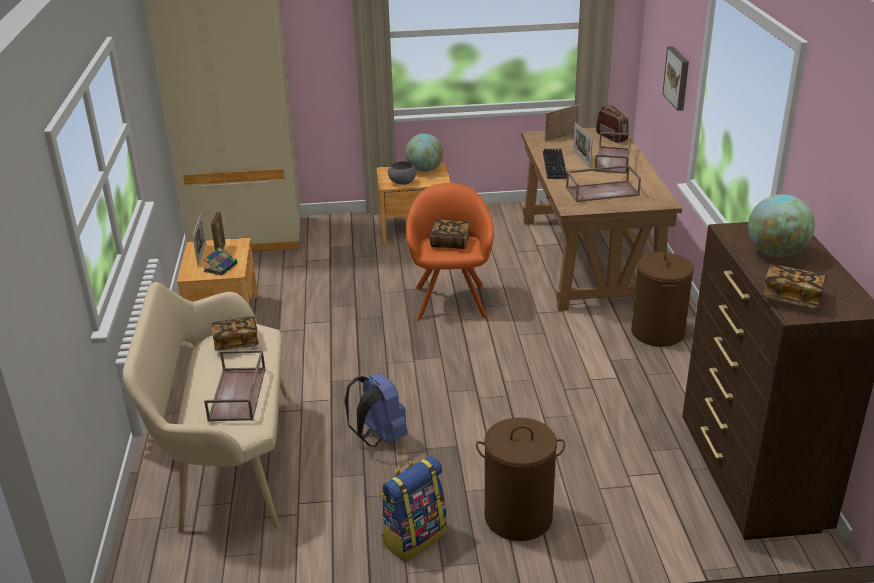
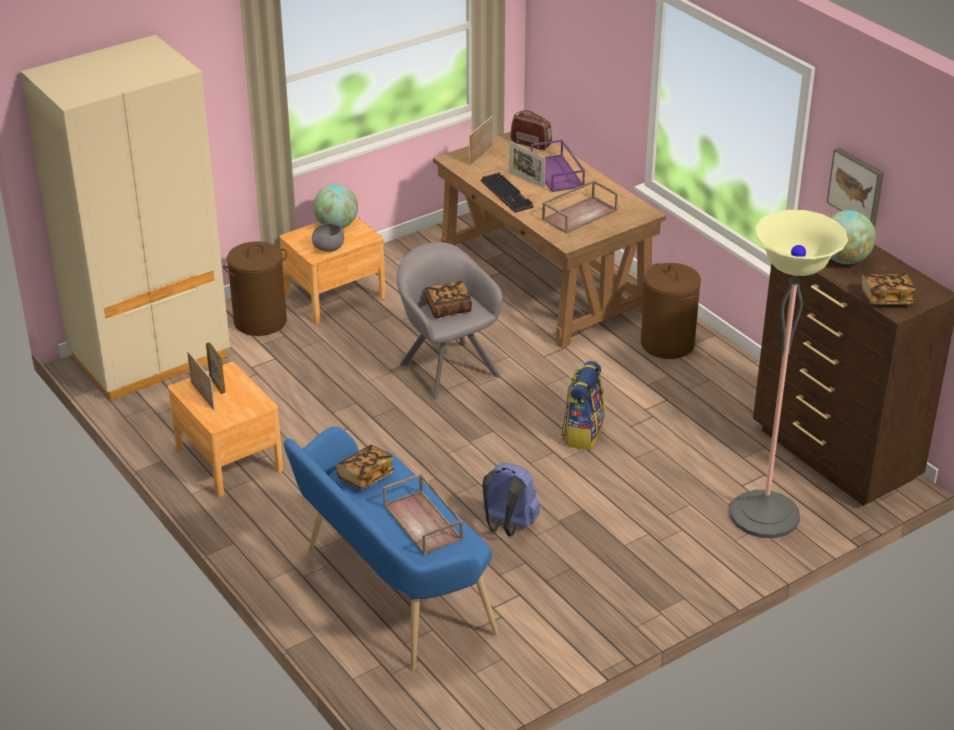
camera: 30 degrees left, 5 degrees up
(221, 267) = (241, 404): book -> none
(227, 460) = (389, 595): beige bench -> blue bench
(414, 537) = (616, 597): backpack -> backpack (582, 433)
(450, 299) = (447, 366): orange armchair -> grey armchair
(517, 517) = (684, 551): brown laundry basket -> brown laundry basket (260, 321)
(613, 160) = (558, 173): brown tray -> purple tray
(628, 511) = (764, 515): none -> floor lamp
(678, 78) = (610, 76): picture -> picture (857, 186)

